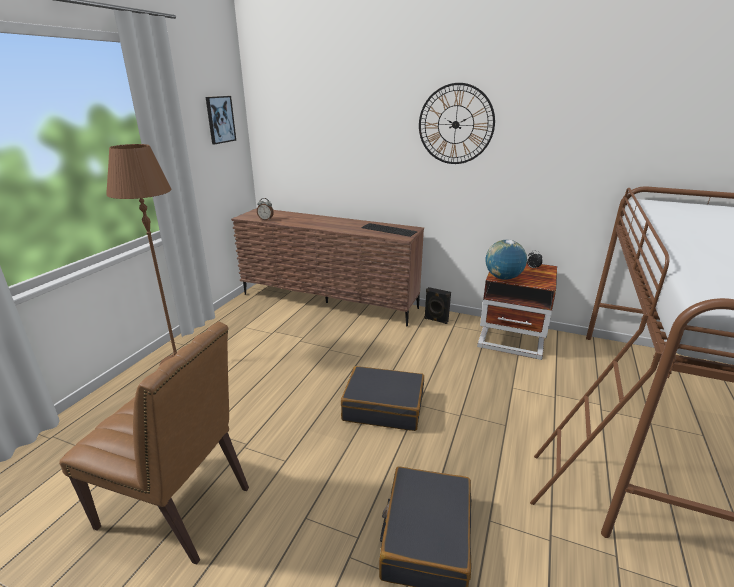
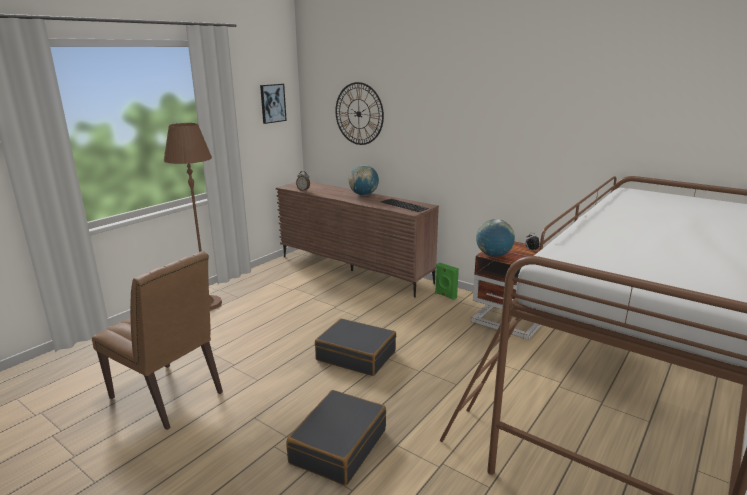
camera: 15 degrees right, 5 degrees down
(336, 221) = (363, 195): none -> globe
(436, 320) = (445, 295): black speaker -> green speaker
(455, 124) = (465, 112): wall clock -> wall clock (359, 114)

